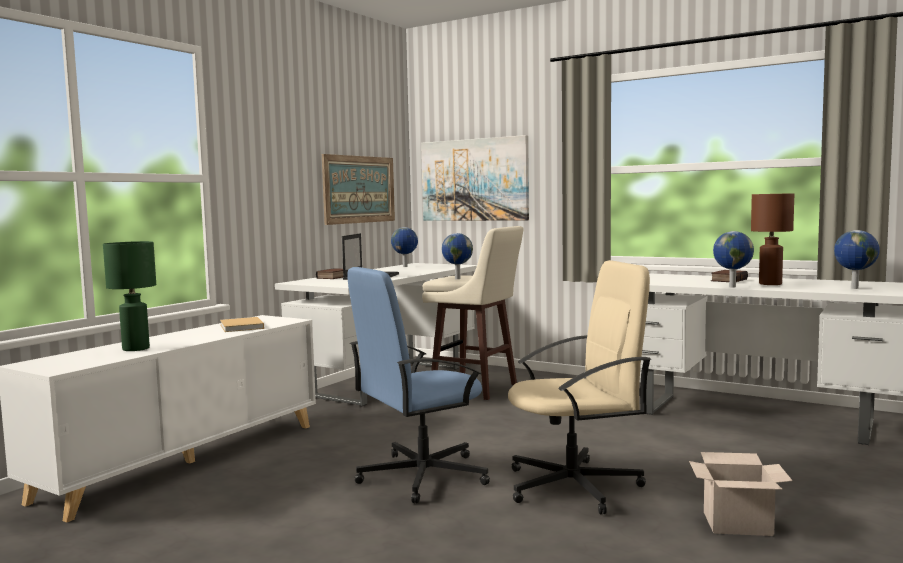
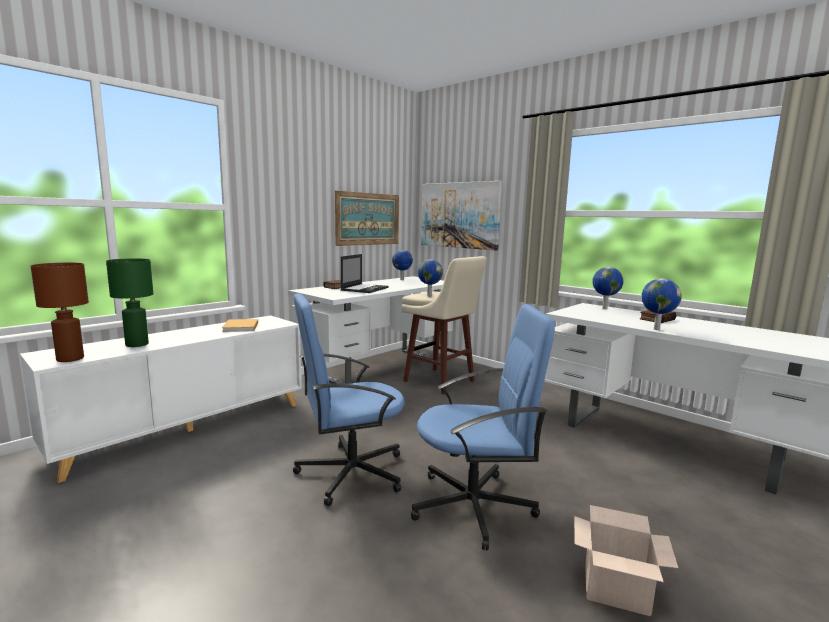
camera: 10 degrees right, 5 degrees up
(575, 486) = (474, 506): beige office chair -> blue office chair
(770, 284) = (695, 328): brown table lamp -> brown table lamp (71, 359)
(854, 288) = (781, 343): globe -> globe (604, 308)

